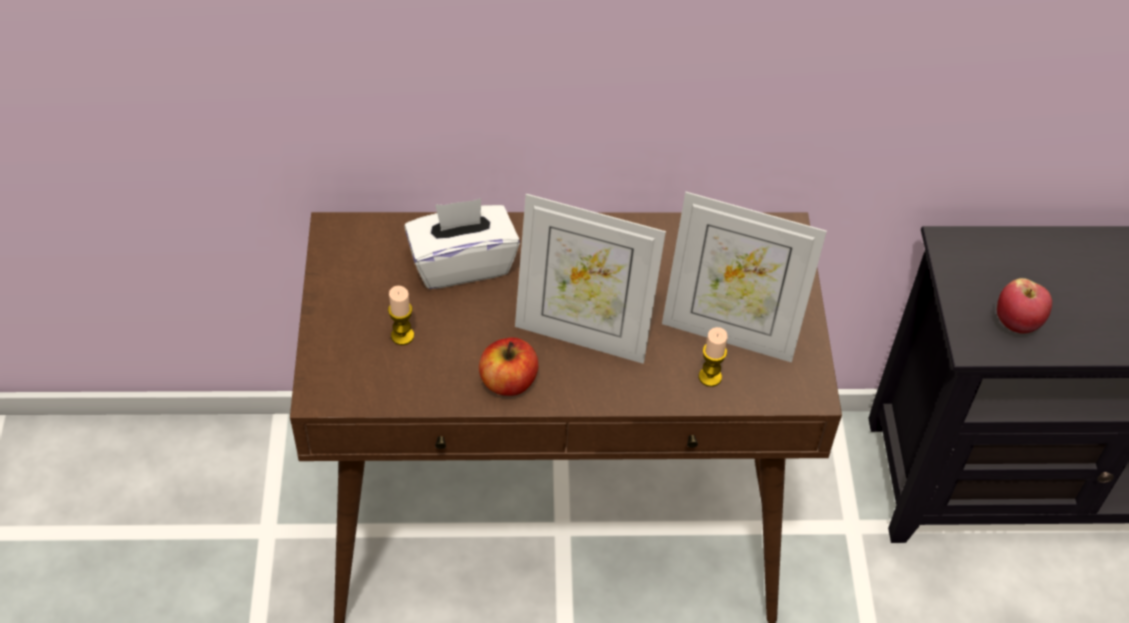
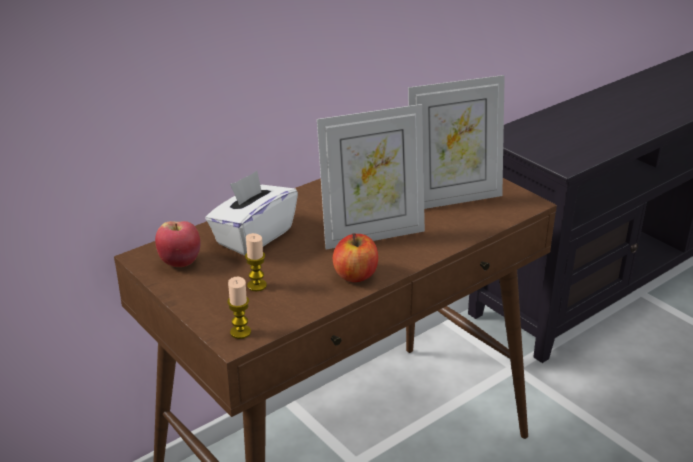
camera: 35 degrees left, 20 degrees down
(710, 377) = (468, 220): candle -> candle (240, 332)
(1017, 323) = (571, 150): apple -> apple (180, 262)

